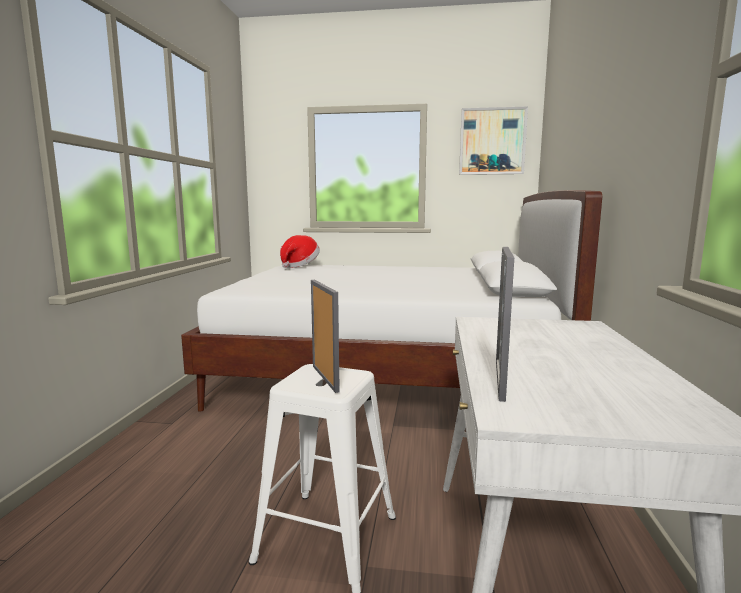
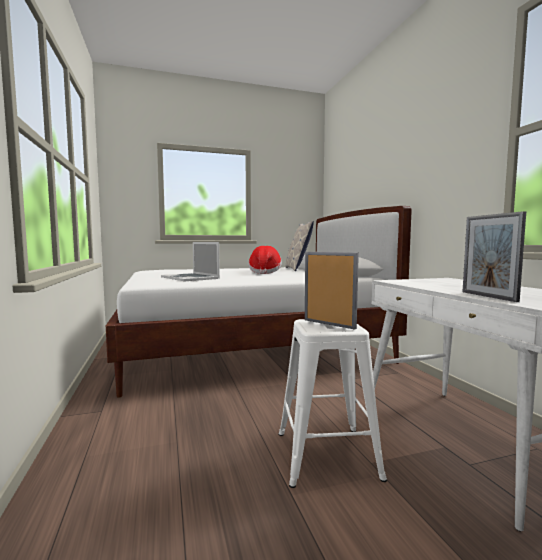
camera: 25 degrees left, 5 degrees down
(297, 283) = (190, 278): none -> laptop
(299, 265) = (161, 269): hat -> hat (264, 272)
(470, 274) = (298, 269): none -> pillow
(492, 141) = (294, 180): picture -> none

